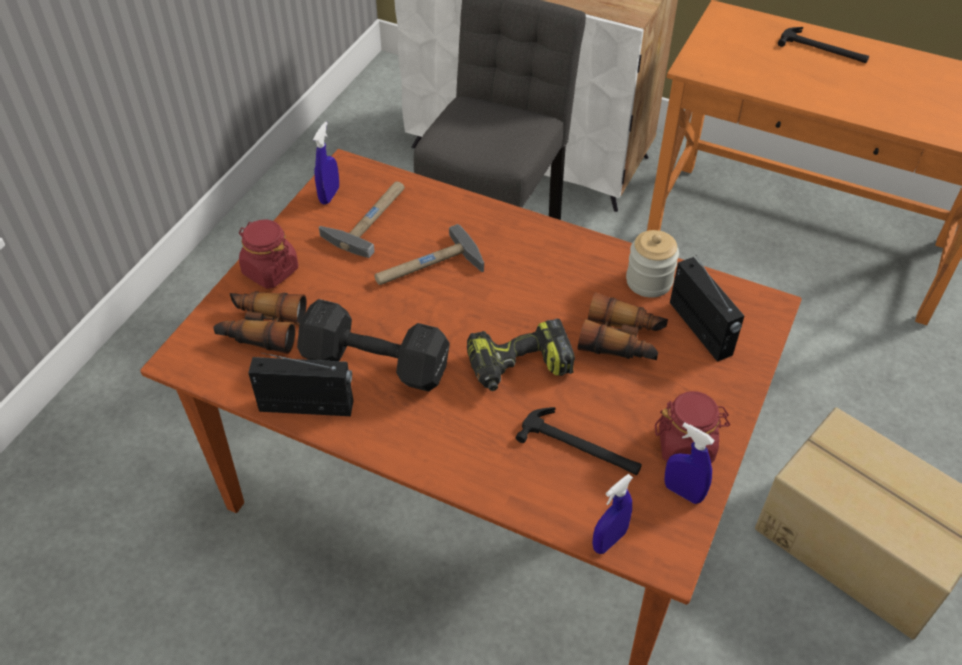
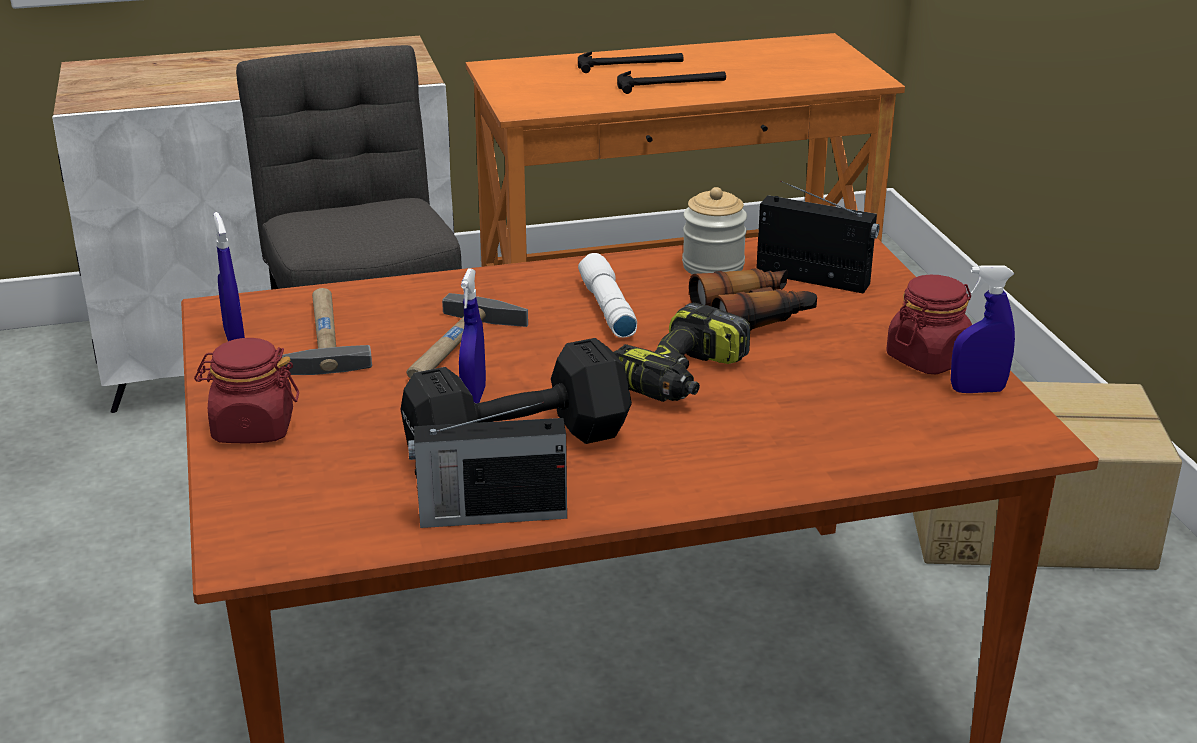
camera: 40 degrees left, 20 degrees down
(261, 328) = (320, 479): binoculars -> none
(308, 406) = (490, 514): radio -> radio turned 150 degrees counterclockwise
(542, 282) = (606, 308): none -> white flashlight
(581, 446) = (837, 404): hammer -> hammer (671, 83)
(609, 540) = (970, 454): blue spray bottle -> blue spray bottle (473, 397)

